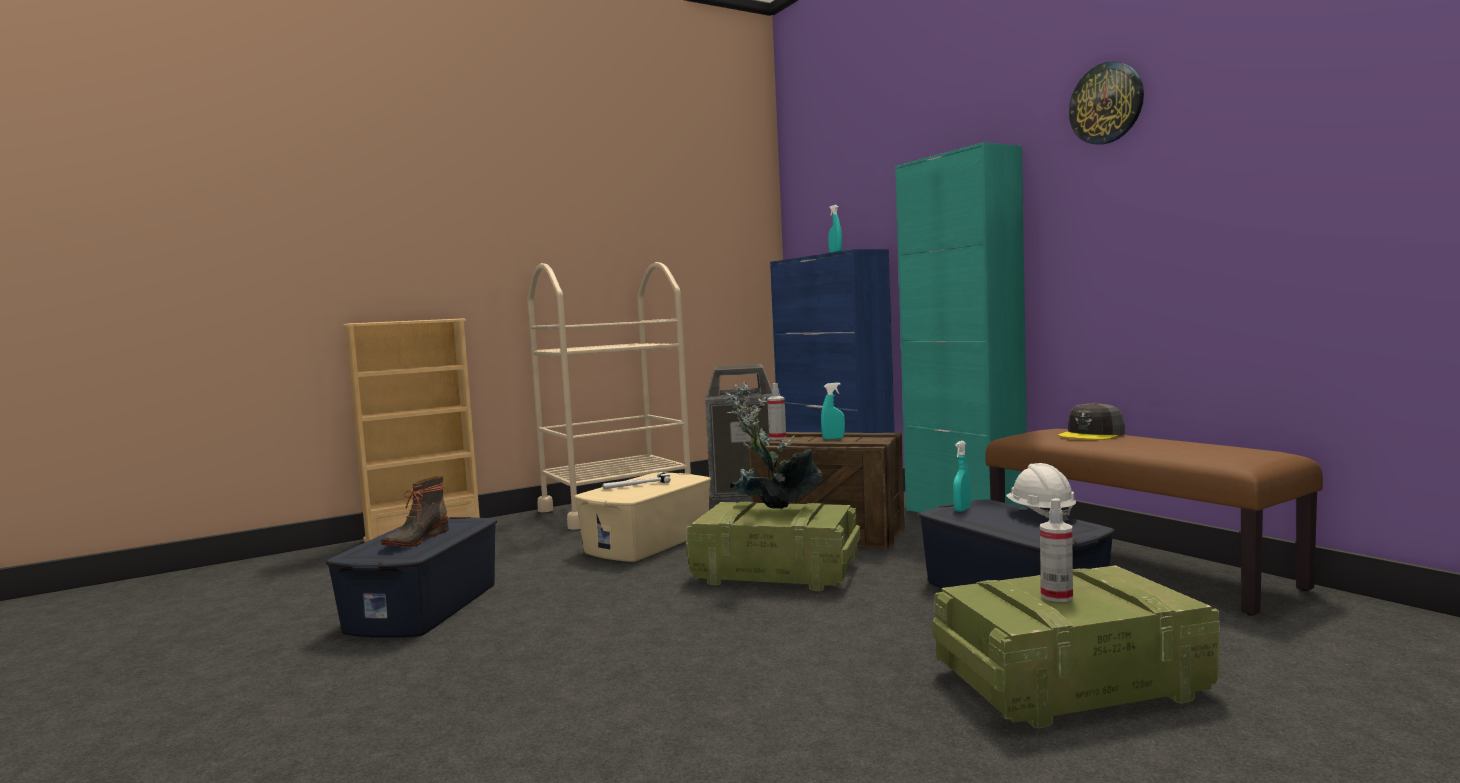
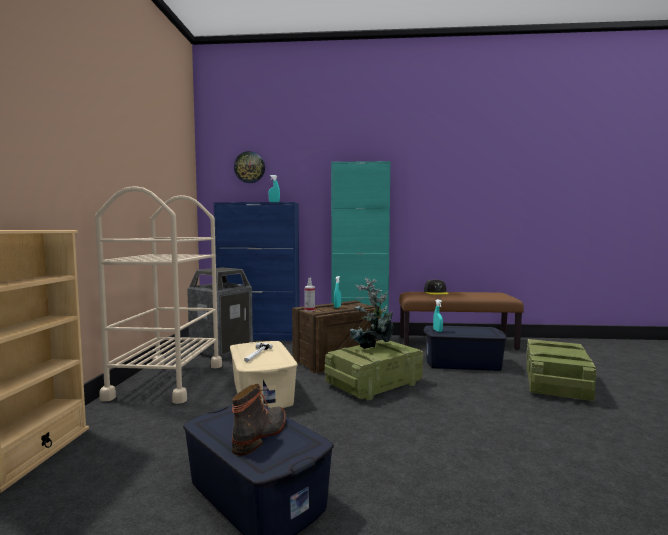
camera: 55 degrees left, 0 degrees up
(415, 540) = (261, 434): boot -> boot turned 120 degrees counterclockwise
(1040, 515) = (463, 327): white hard hat -> none
(1057, 596) = (557, 352): spray bottle -> none
(1106, 104) = (426, 156): wall clock -> wall clock (249, 167)

